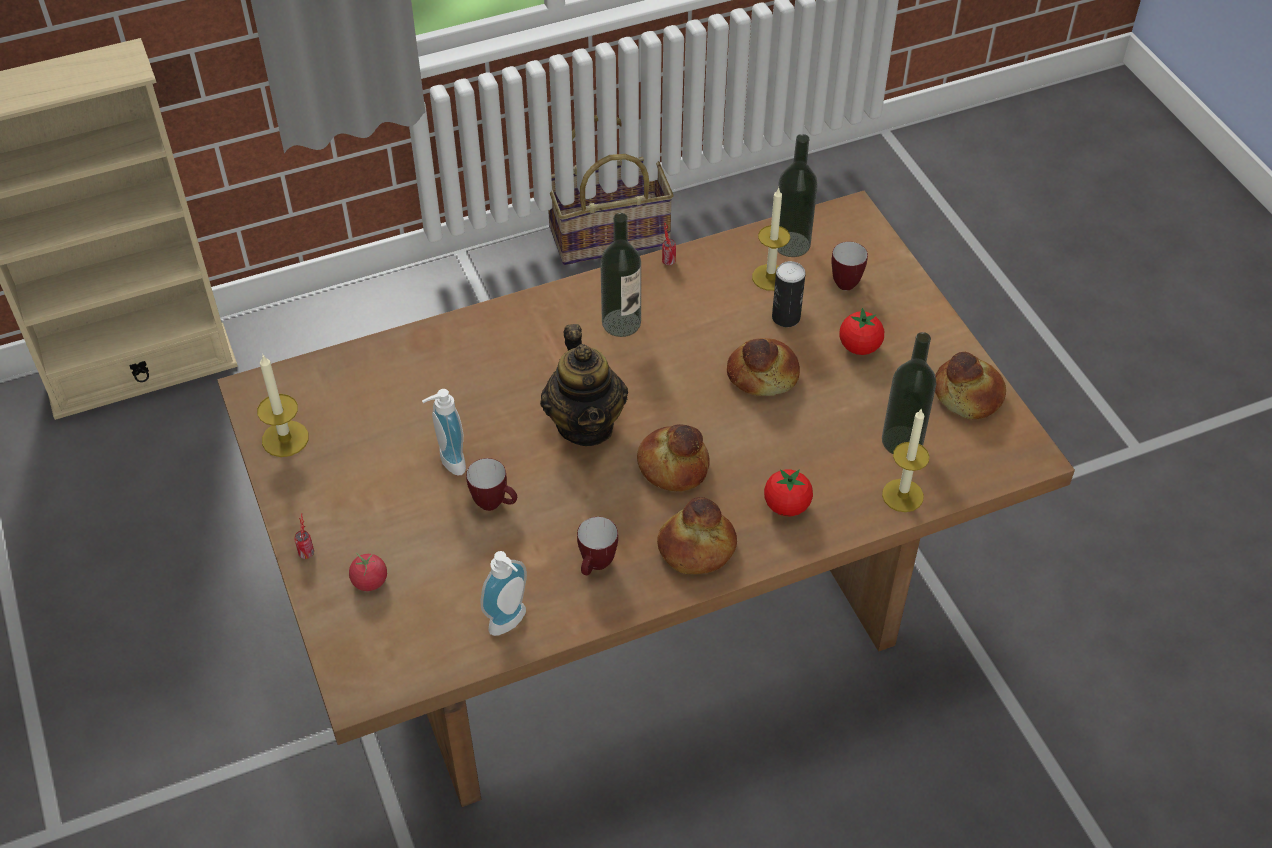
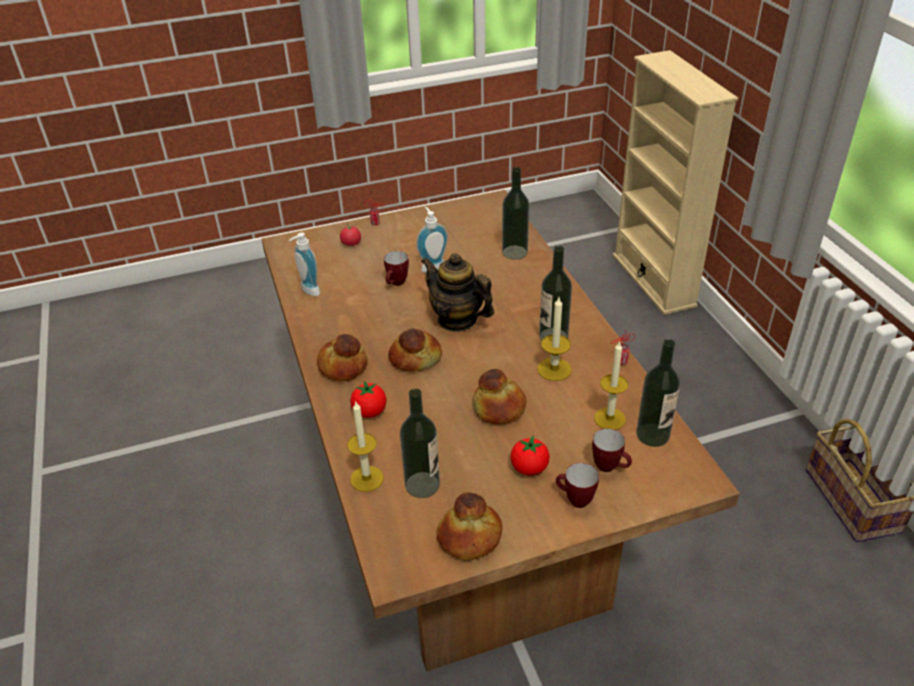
camera: 95 degrees right, 10 degrees down
(285, 438) = (457, 212): candle -> candle (554, 369)
(416, 363) = (514, 252): none -> bottle
(586, 424) = (457, 320): teapot -> teapot turned 45 degrees clockwise
(596, 567) = (339, 323): mug -> mug (574, 500)
(786, 317) = (563, 425): can -> none

